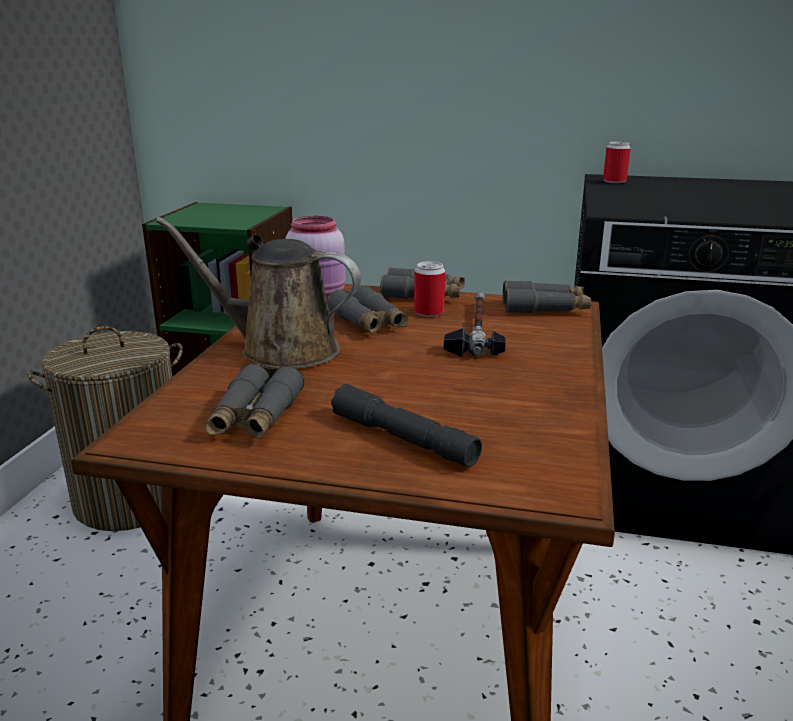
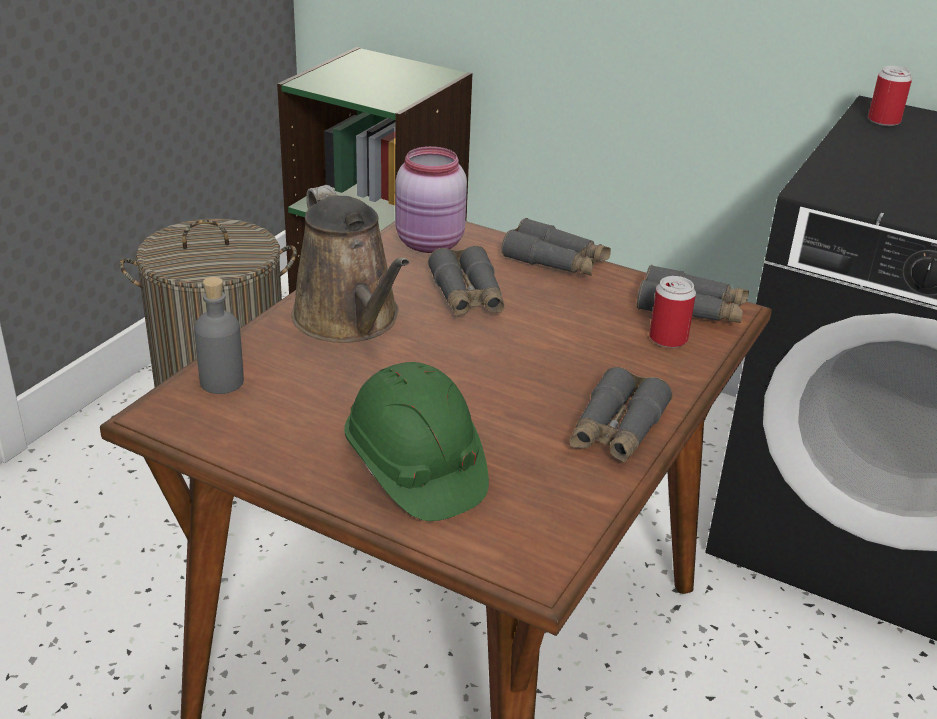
camera: 15 degrees right, 10 degrees up
(184, 406) = (222, 382): none -> grey bottle
(255, 417) = (284, 411): grey binoculars -> grey binoculars (617, 430)
(280, 350) = (350, 320): brown watering can -> brown watering can turned 150 degrees counterclockwise
(403, 439) = (414, 469): grey flashlight -> green hard hat
(429, 312) = (546, 291): can -> can (668, 339)
(475, 329) = (584, 329): hammer -> none

